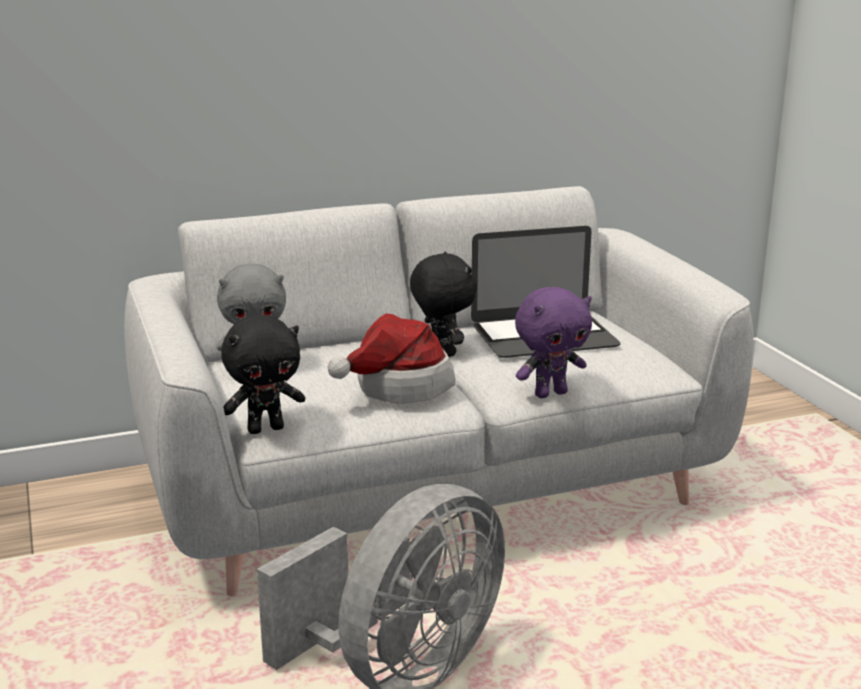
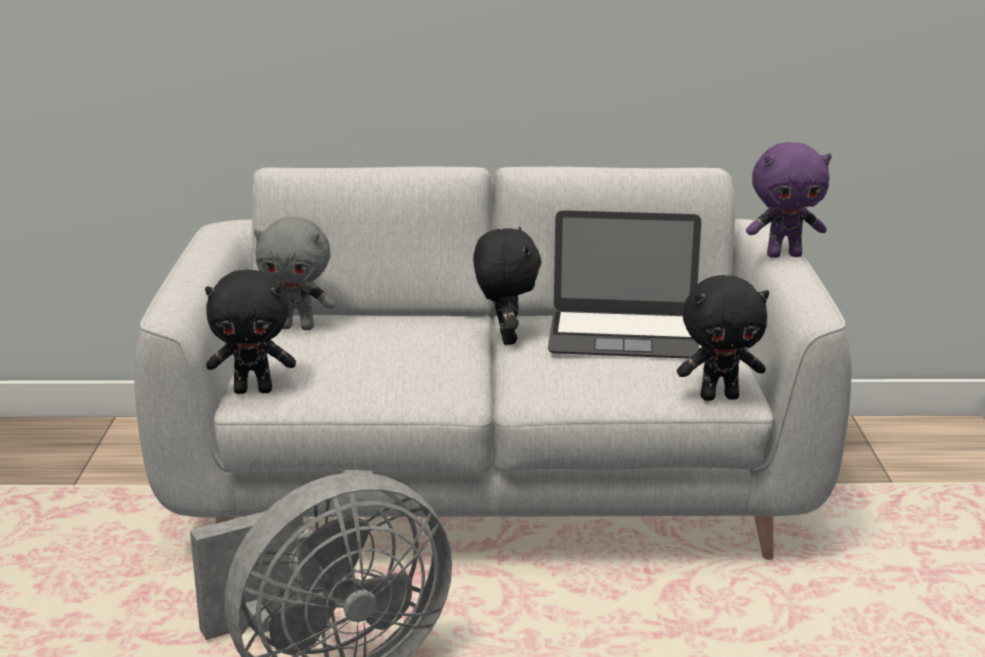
camera: 20 degrees right, 0 degrees up
(397, 386) = (415, 367): hat -> none
(550, 393) = (578, 399): purple plush toy -> purple plush toy (784, 255)
(657, 375) = (719, 397): none -> black plush toy

